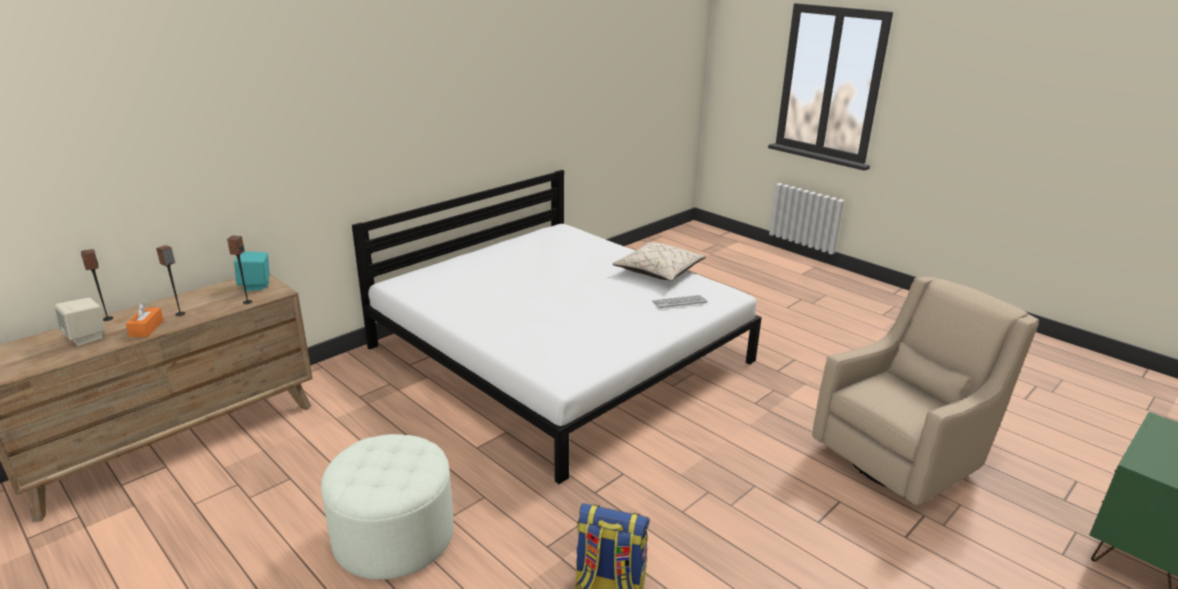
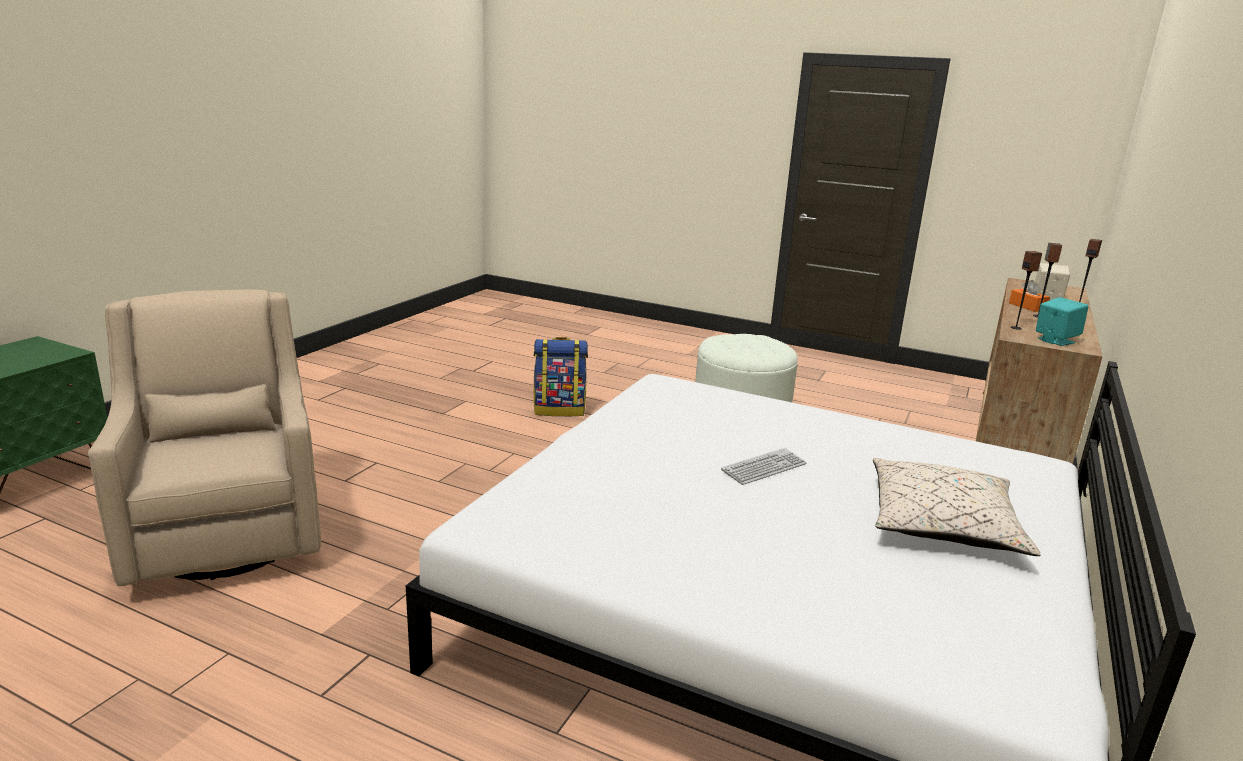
camera: 160 degrees right, 5 degrees down
(658, 271) = (647, 568): beige pillow -> beige pillow (942, 524)
(679, 302) = (571, 495): keyboard -> keyboard (764, 468)
(903, 457) = (228, 535): beige armchair -> beige armchair turned 120 degrees clockwise

